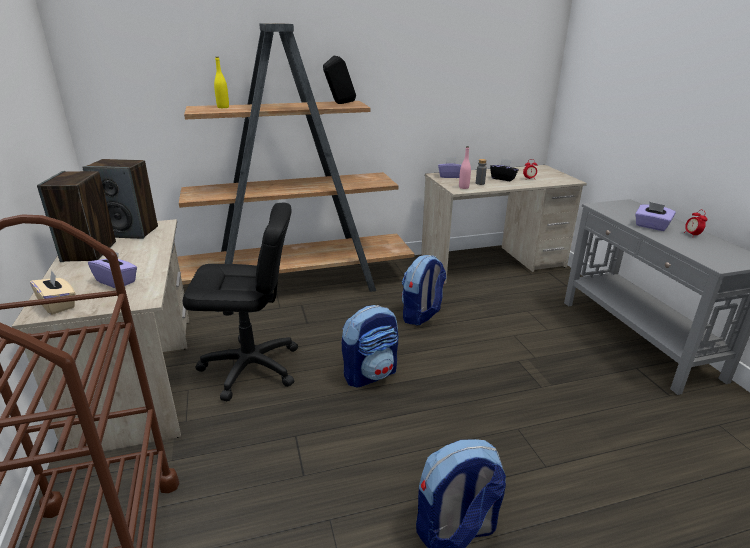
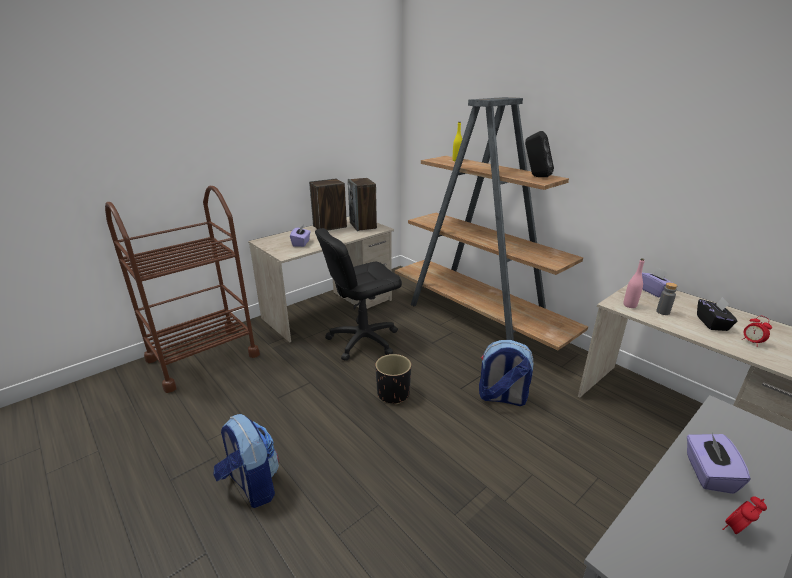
camera: 65 degrees right, 0 degrees up
(58, 305) = (270, 241): beige tissue box -> none
(251, 368) = (363, 340): black office chair -> black office chair turned 90 degrees clockwise
(371, 374) = (393, 394): backpack -> black planter

